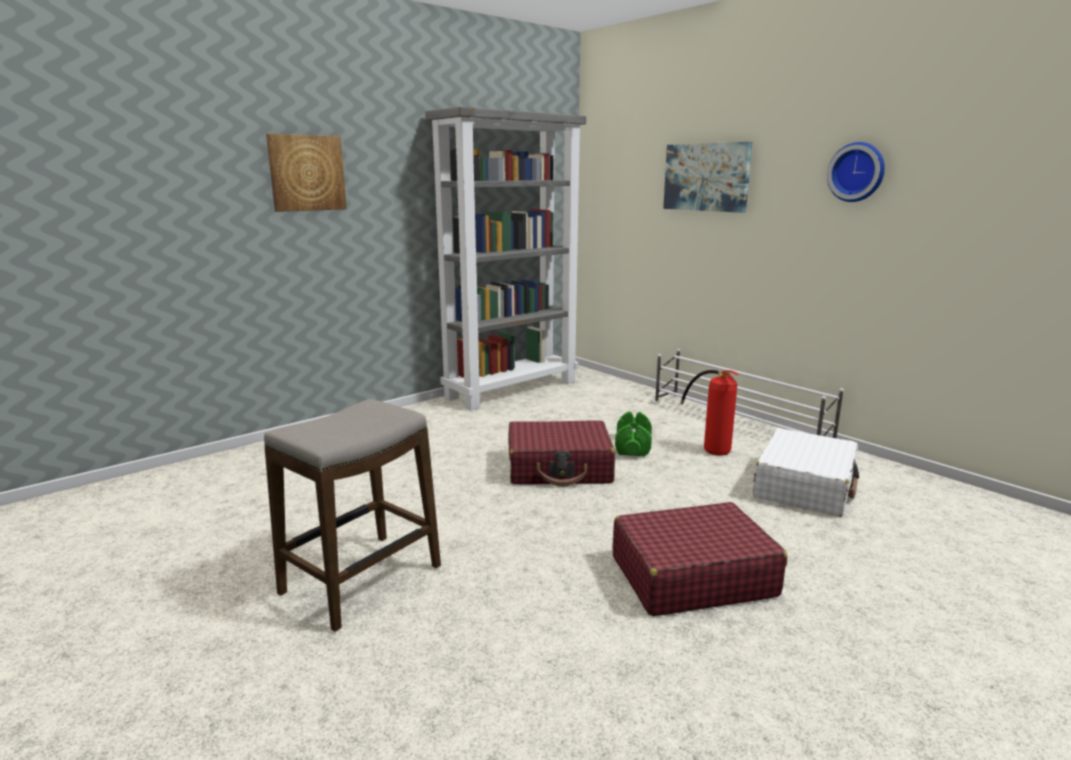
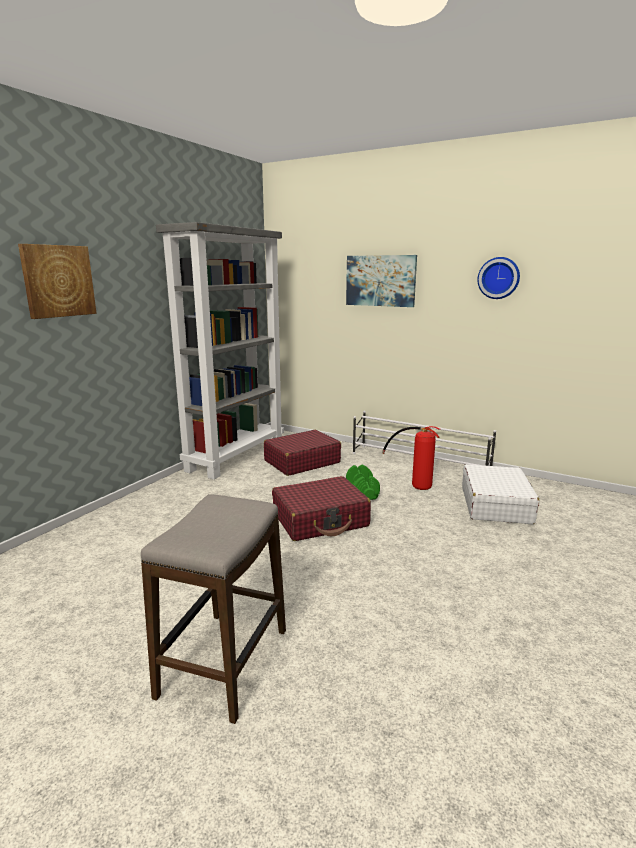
camera: 20 degrees left, 0 degrees up
(691, 576) = (476, 593): red suitcase -> red suitcase (301, 462)

